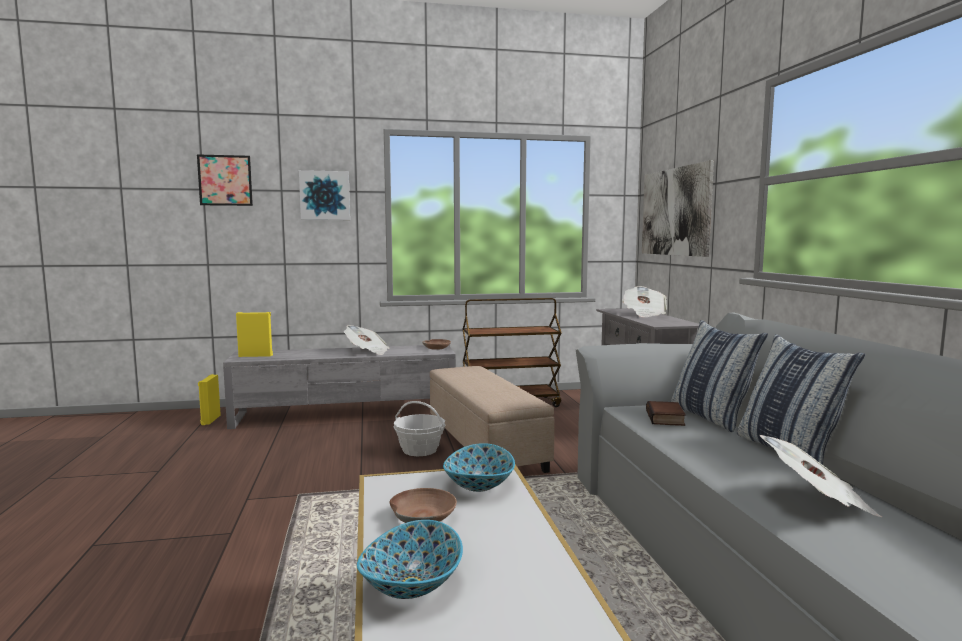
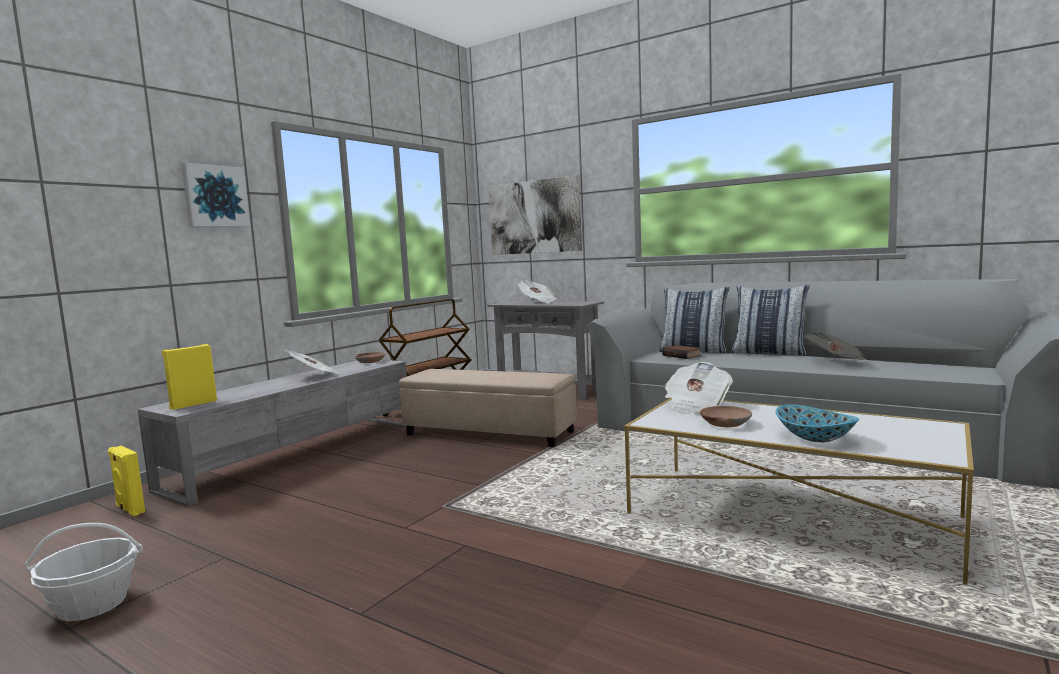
camera: 45 degrees left, 0 degrees up
(225, 180) = (78, 170): picture -> none
(420, 450) = (450, 451): basket -> basket (93, 604)
(478, 485) = (695, 407): bowl -> newspaper

